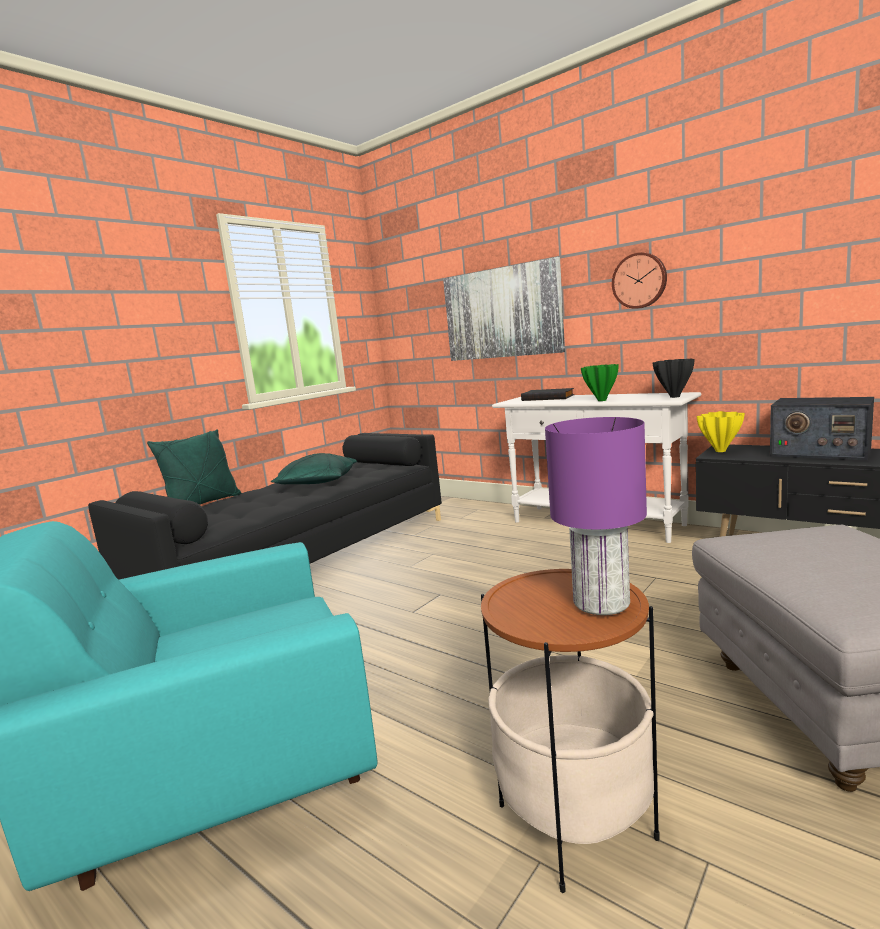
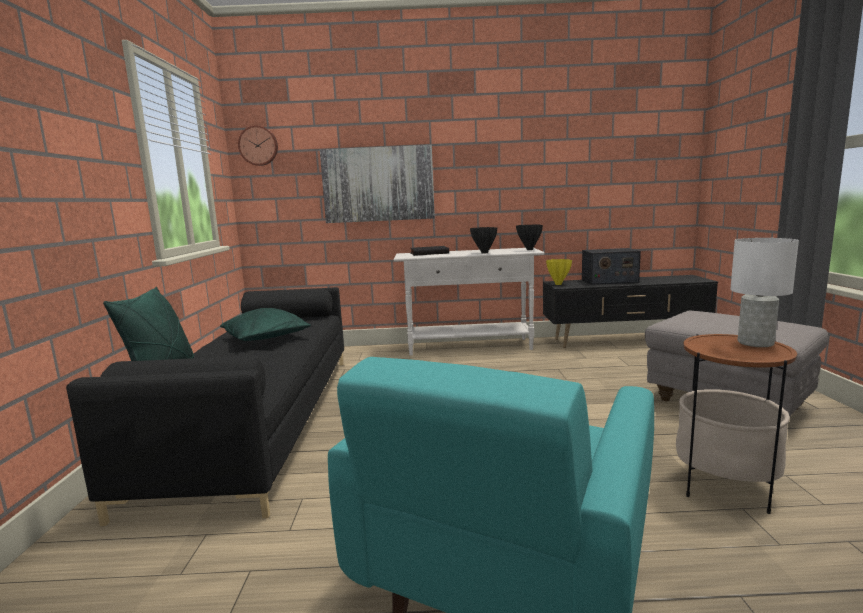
camera: 40 degrees left, 0 degrees up
(600, 602) = (754, 342): purple table lamp -> white table lamp
(601, 400) = (484, 253): green vase -> black vase
(639, 280) = (492, 169): wall clock -> wall clock (258, 146)

